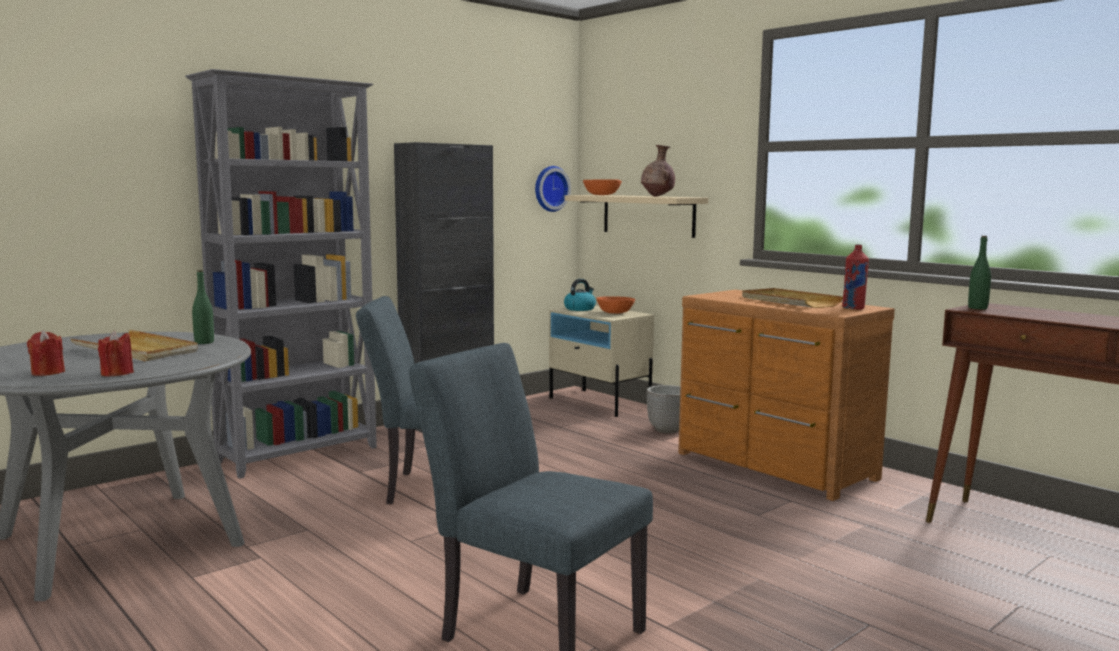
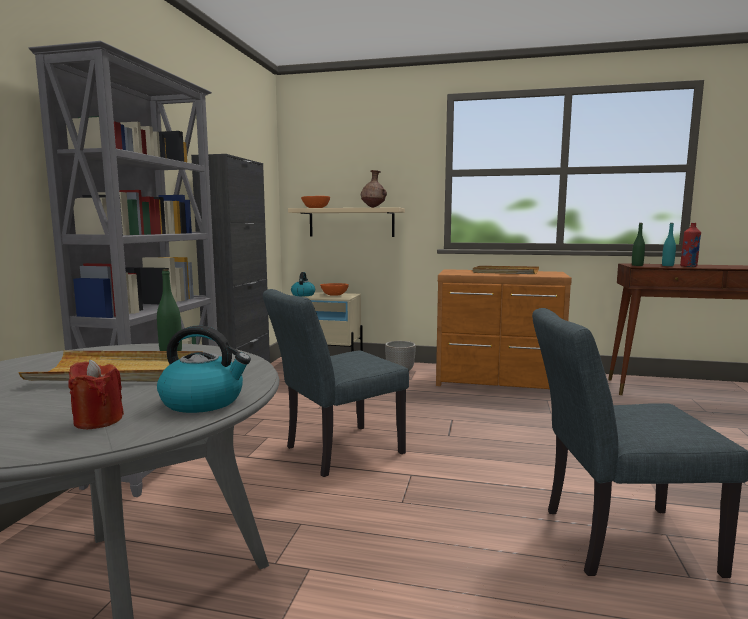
camera: 35 degrees left, 0 degrees up
(117, 373) = (204, 401): red candle -> kettle
(550, 188) = (268, 203): wall clock -> none
(853, 308) = (550, 273): red bottle -> red bottle (688, 266)
(1031, 313) = (667, 265): none -> turquoise bottle

